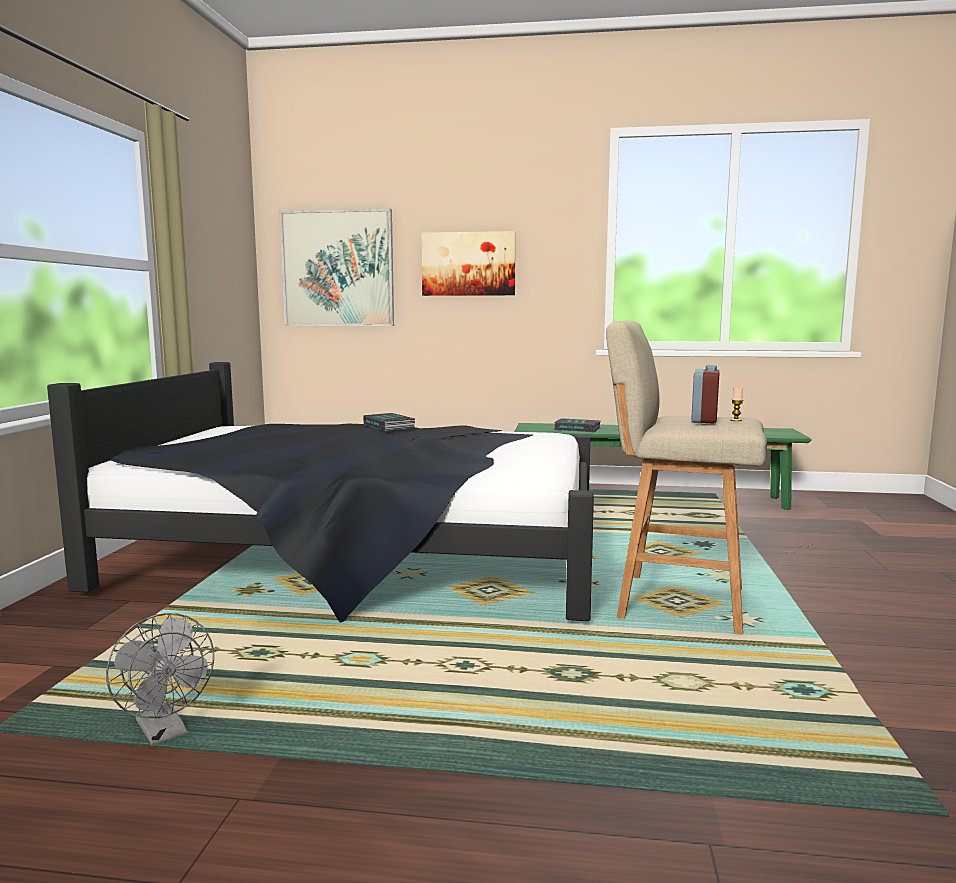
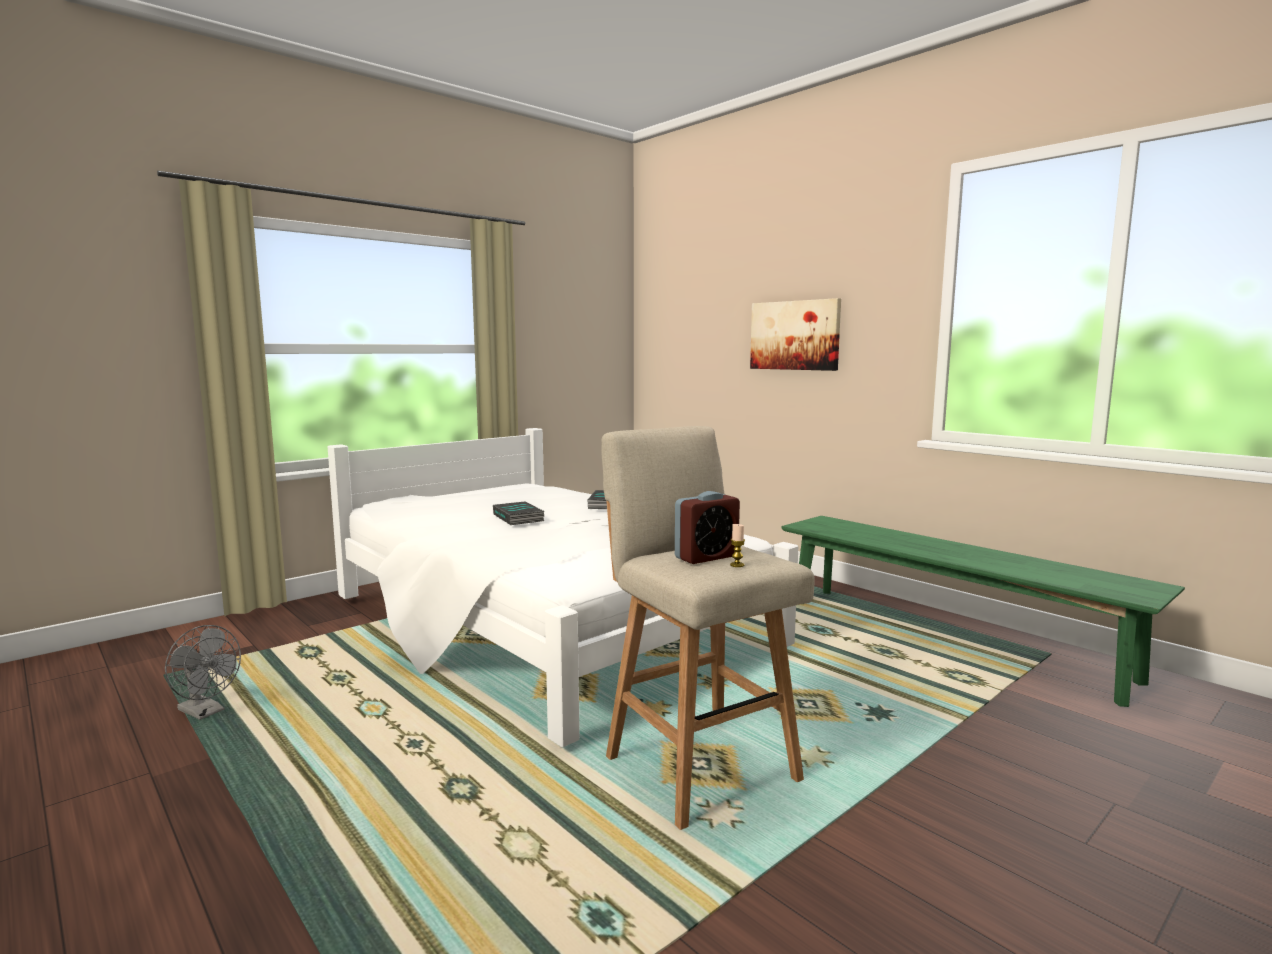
camera: 40 degrees right, 0 degrees up
(165, 733) = (206, 712): grey fan -> grey fan turned 60 degrees counterclockwise
(338, 268) = (688, 340): picture -> none
(366, 558) = (545, 624): black bed -> white bed
(578, 429) = (859, 534): book -> book (519, 517)

